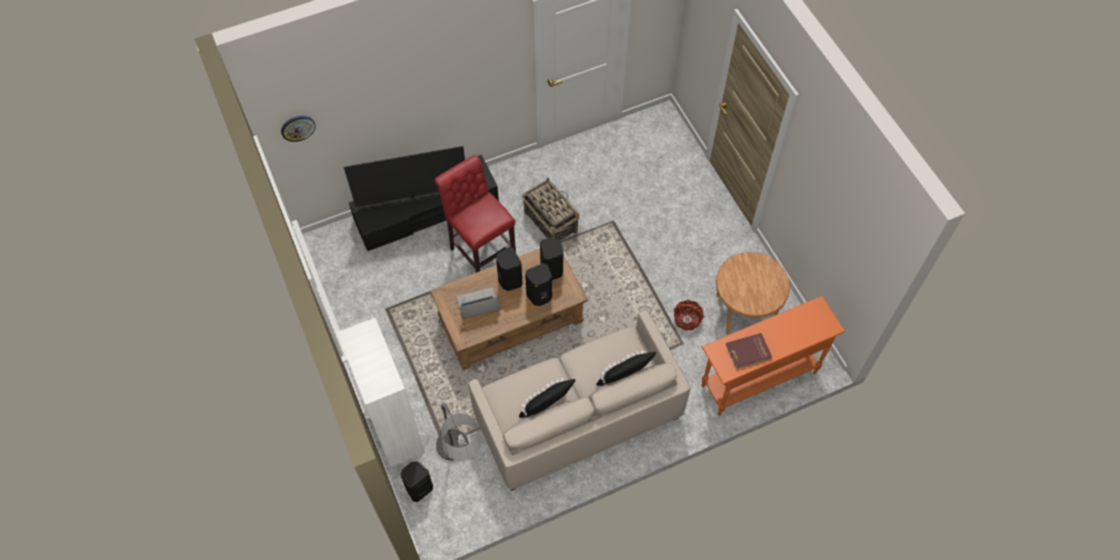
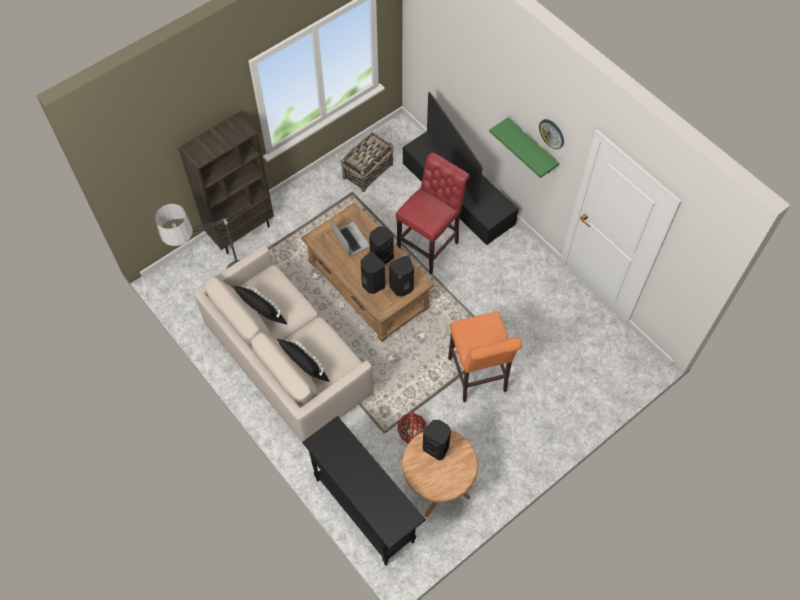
camera: 75 degrees right, 0 degrees up
(298, 127) = (425, 31): wall clock -> wall clock (552, 133)
(396, 433) = (241, 231): white bookcase -> brown bookcase
(418, 488) = (198, 260): black speaker -> black speaker (436, 447)
(470, 90) = (531, 147): none -> green shelf
(550, 221) = (481, 291): basket -> basket (368, 170)
(644, 249) = (478, 378): none -> orange stool
(748, 352) = (340, 458): red book -> none
(758, 379) = (364, 509): orange console table -> black console table

